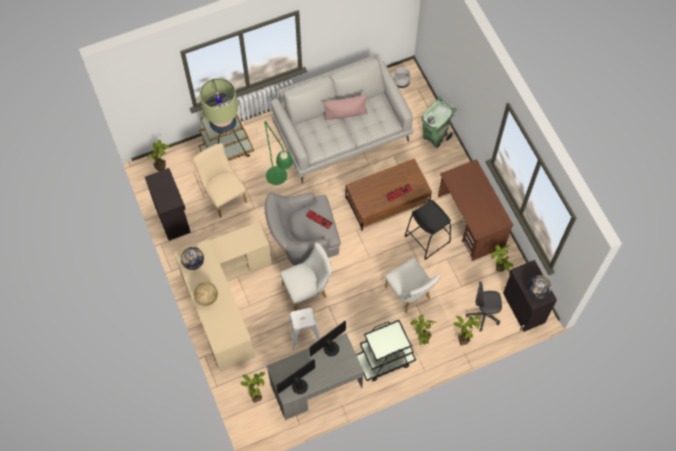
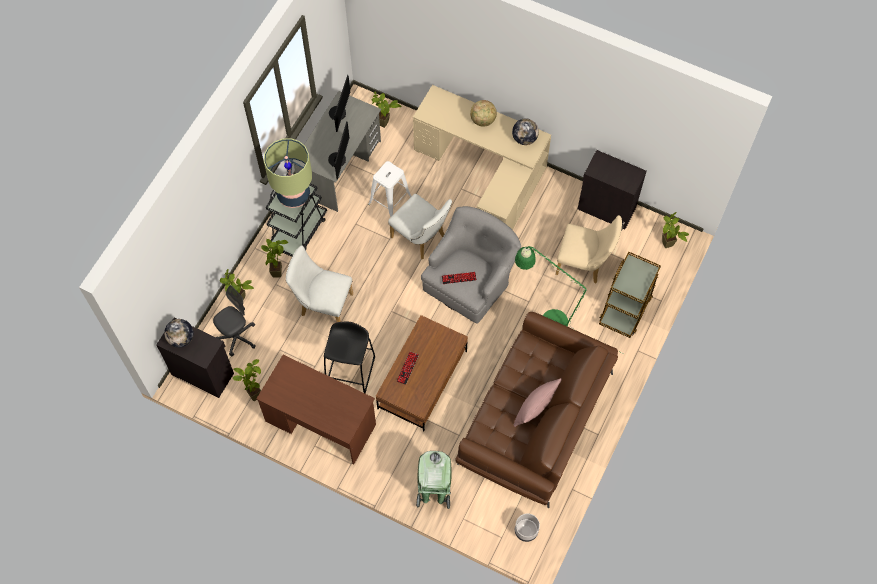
camera: 140 degrees right, 0 degrees up
(223, 124) = (633, 279): table lamp -> table lamp (294, 195)
(308, 290) = (421, 238): white chair -> white chair turned 75 degrees counterclockwise
(342, 132) = (534, 419): grey sofa -> brown sofa

